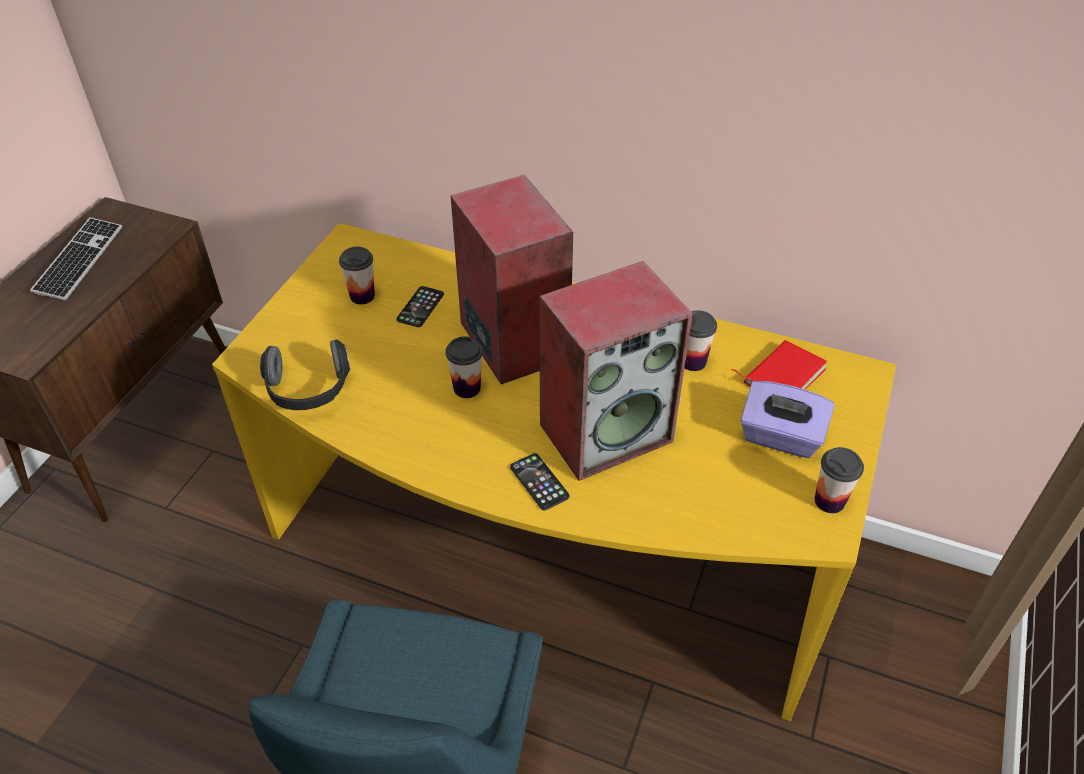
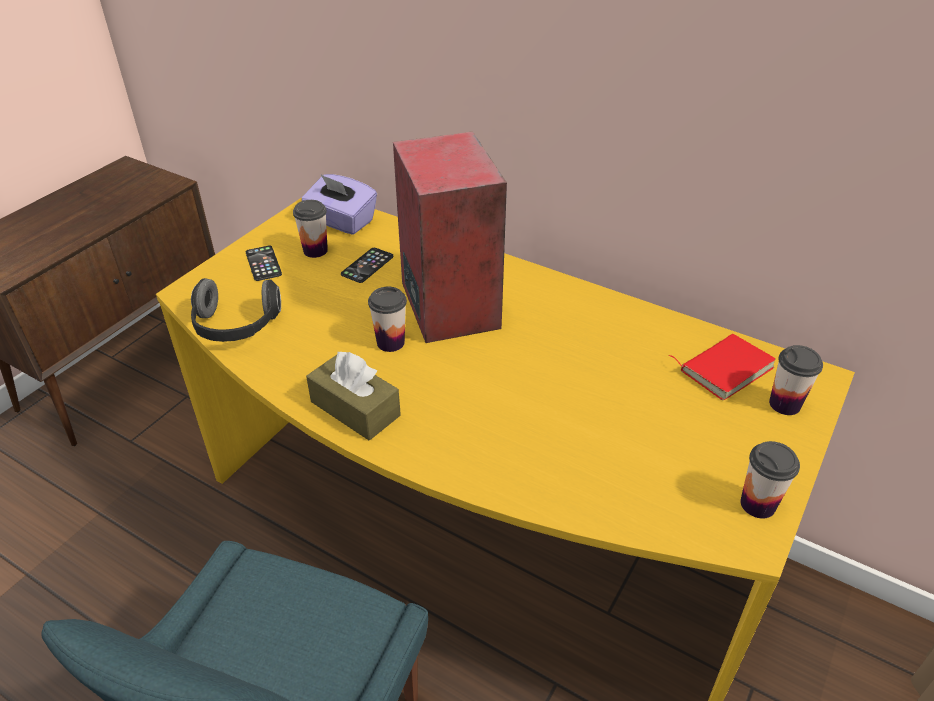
camera: 10 degrees right, 5 degrees down
(79, 260) = (83, 202): keyboard -> none
(452, 460) = (355, 408): none -> brown tissue box
(539, 482) = (439, 441): phone -> phone (263, 263)
(606, 431) = (523, 400): speaker -> none
(693, 361) = (630, 344): cup -> cup (784, 404)
(780, 437) = (712, 430): purple tissue box -> purple tissue box (341, 221)

